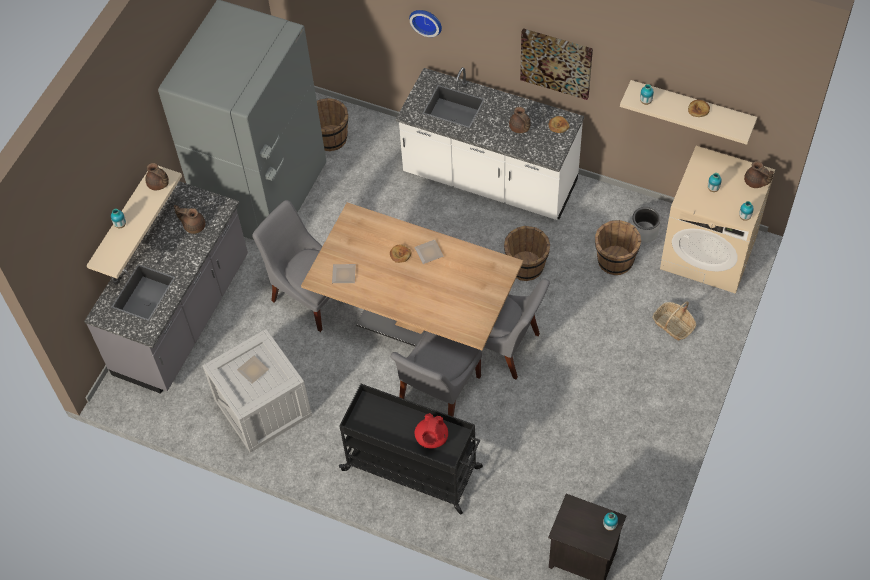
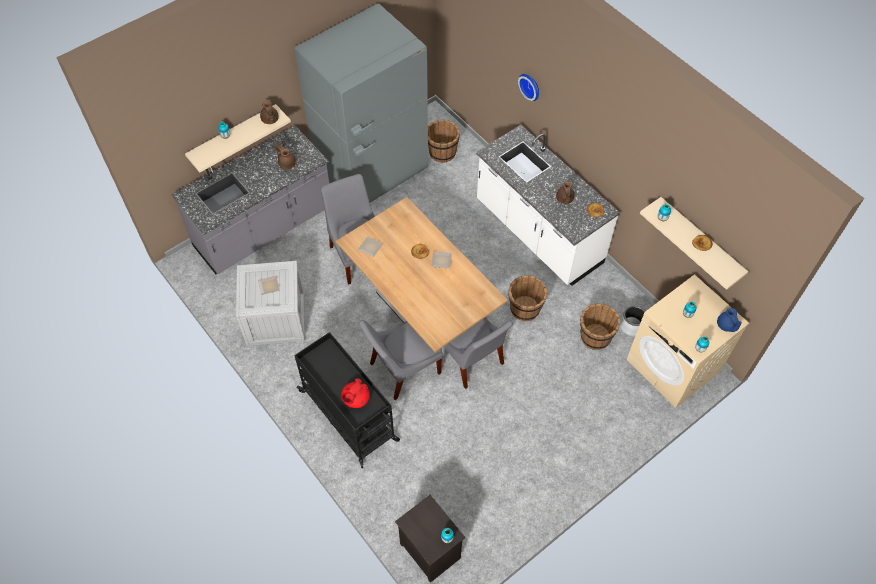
camera: 25 degrees right, 0 degrees up
(556, 62) = (611, 158): picture -> none
(673, 325) = (611, 408): basket -> none
(755, 182) = (726, 325): brown teapot -> blue teapot

